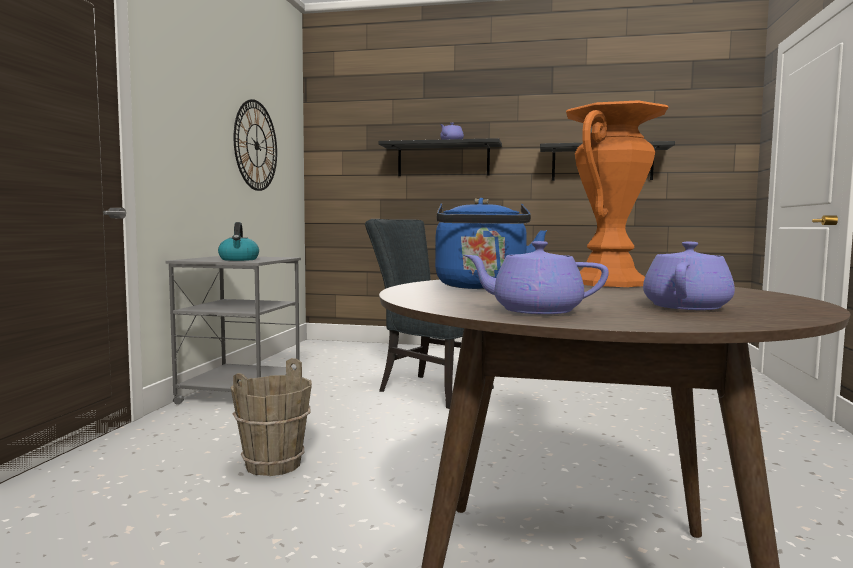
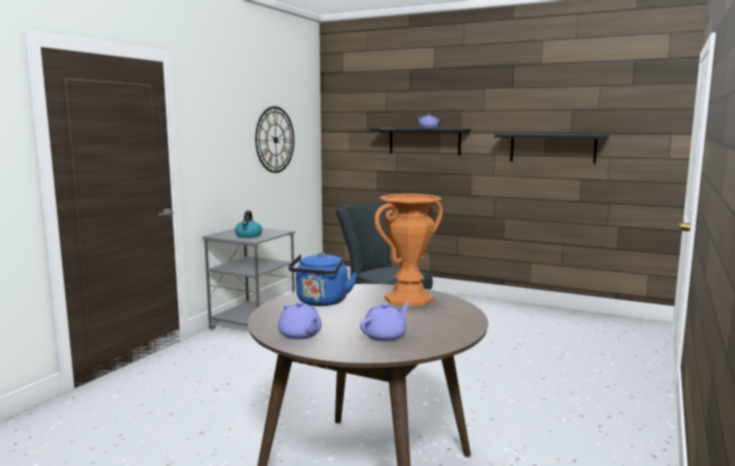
camera: 15 degrees right, 5 degrees up
(274, 465) = (248, 380): brown bucket -> none
(534, 310) = (300, 335): purple teapot -> purple teapot turned 150 degrees counterclockwise

